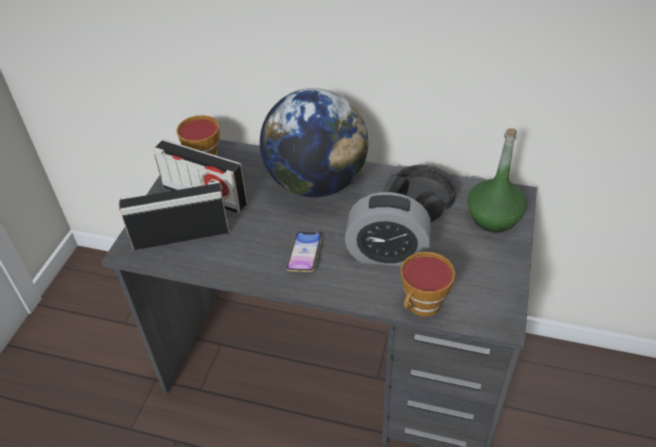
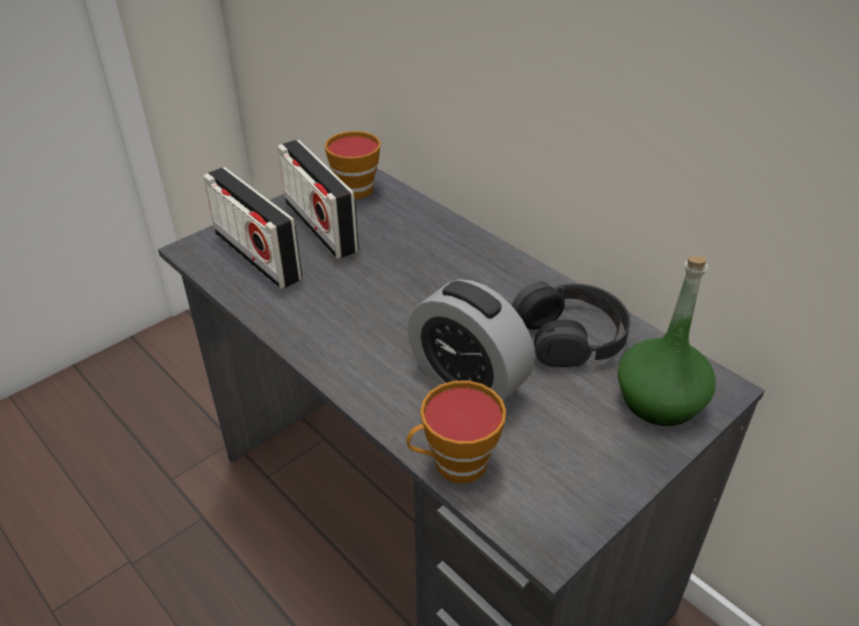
camera: 30 degrees right, 5 degrees down
(181, 235) = (257, 256): radio -> radio turned 150 degrees counterclockwise
(305, 254) = (368, 335): phone -> none
(316, 183) = (456, 262): globe -> none

